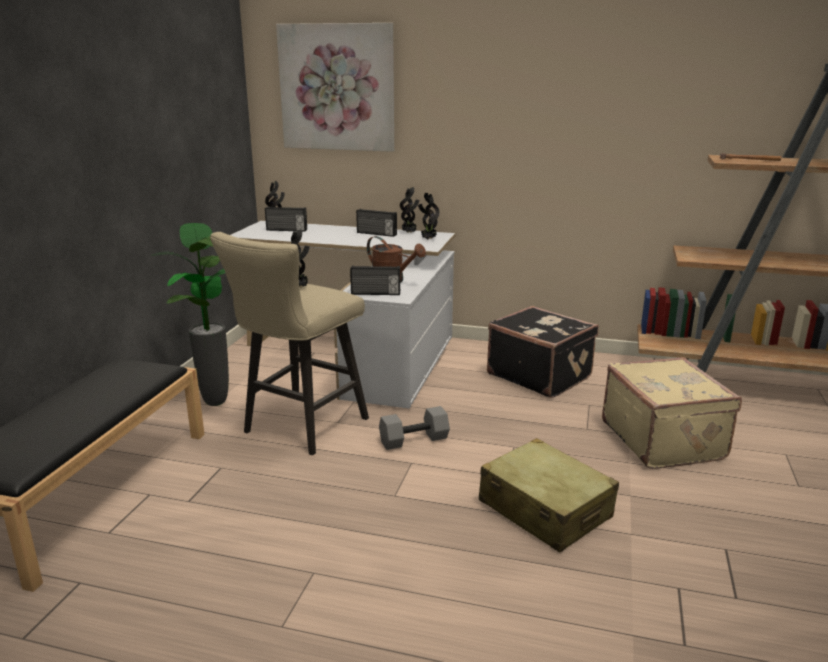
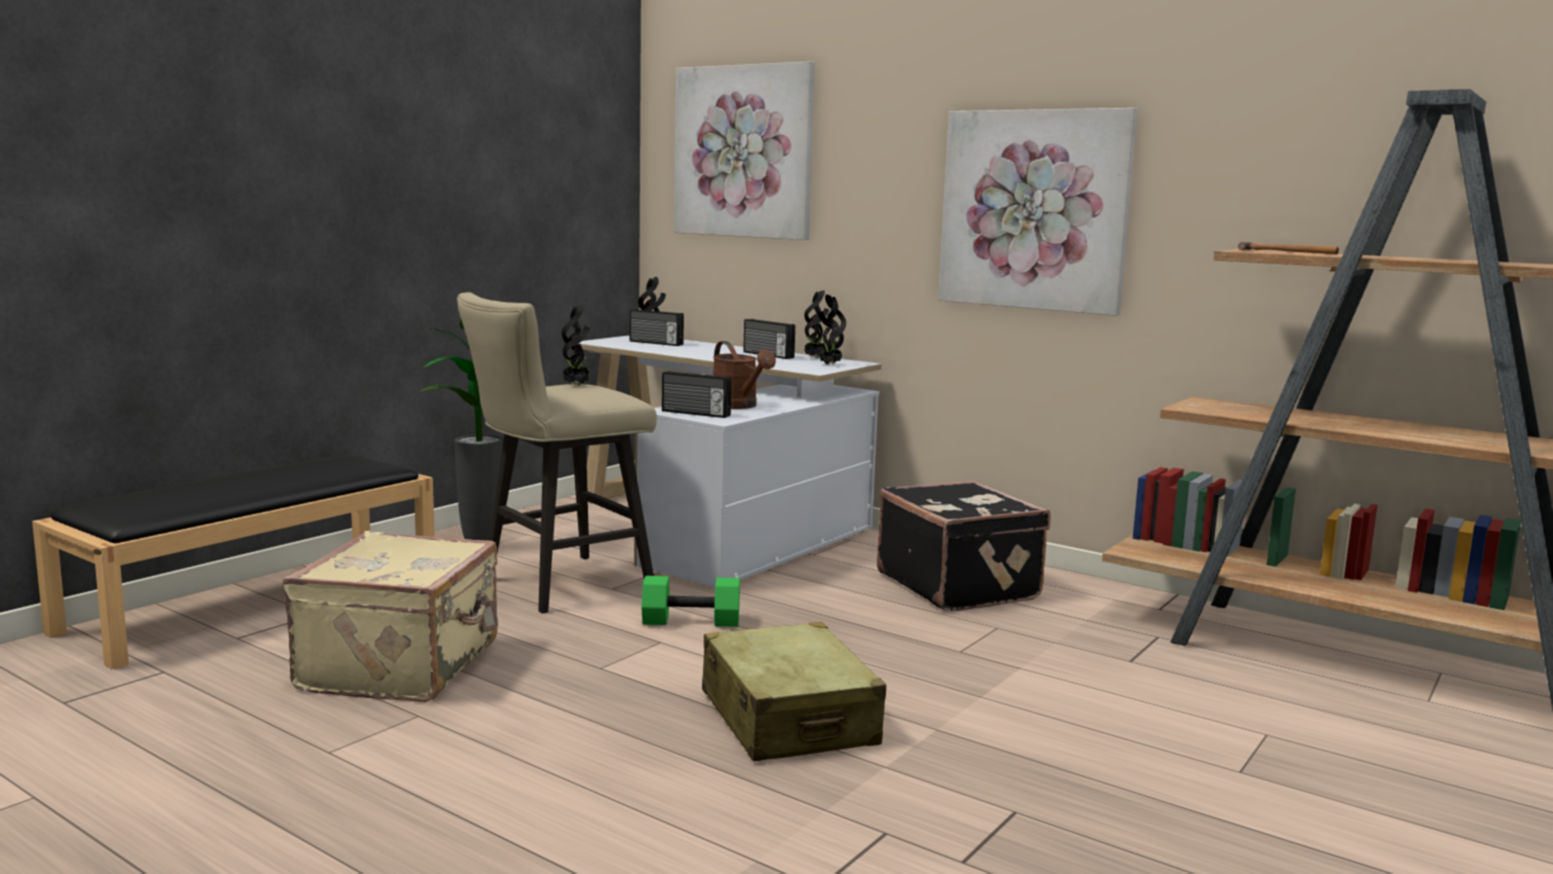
camera: 20 degrees right, 10 degrees down
(414, 439) = (692, 621): grey dumbbell -> green dumbbell
(562, 129) = (1034, 210): none -> picture
(663, 440) = (1070, 683): beige suitcase -> beige suitcase (404, 666)

